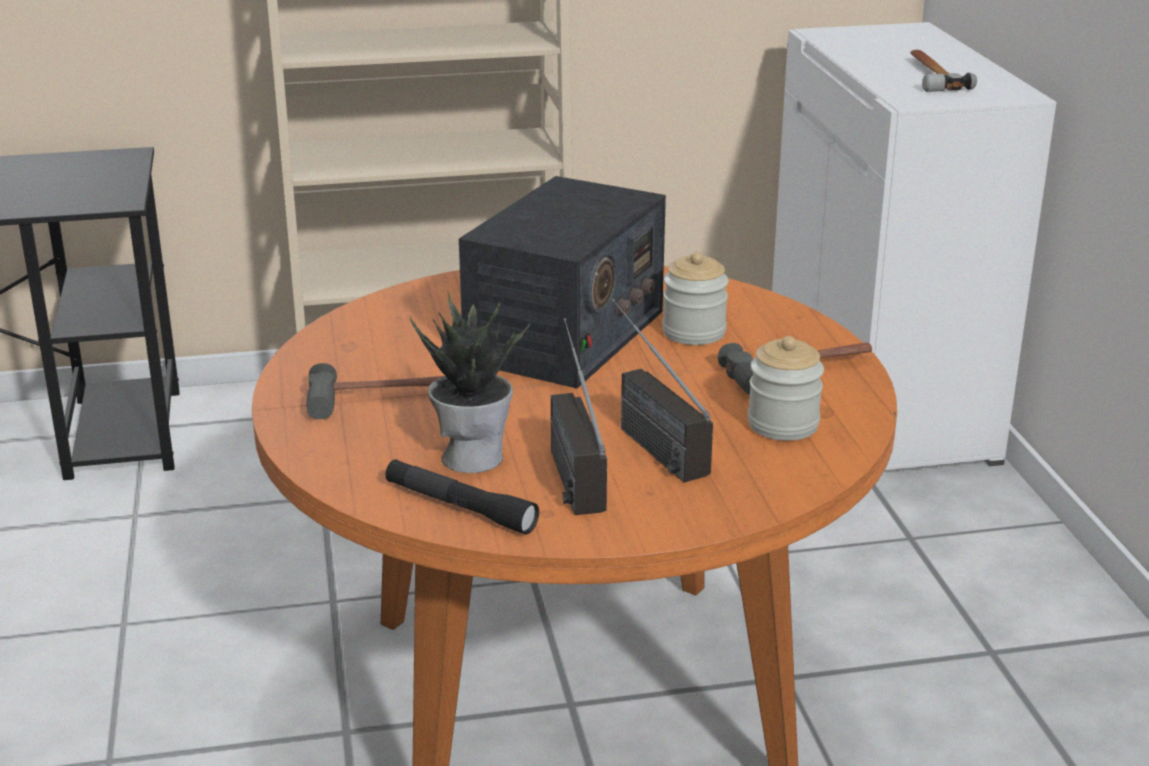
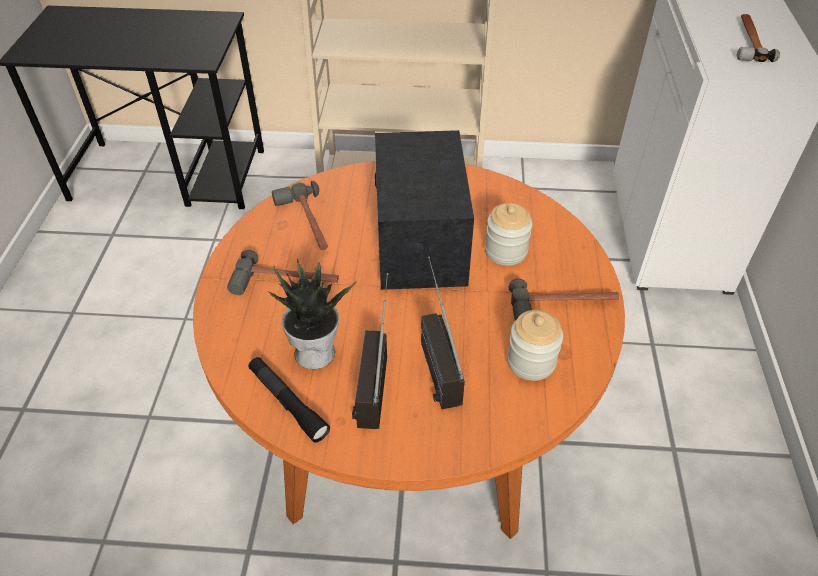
camera: 15 degrees right, 20 degrees up
(388, 340) = (307, 223): none -> hammer
(565, 336) = (420, 240): radio -> radio turned 135 degrees clockwise

